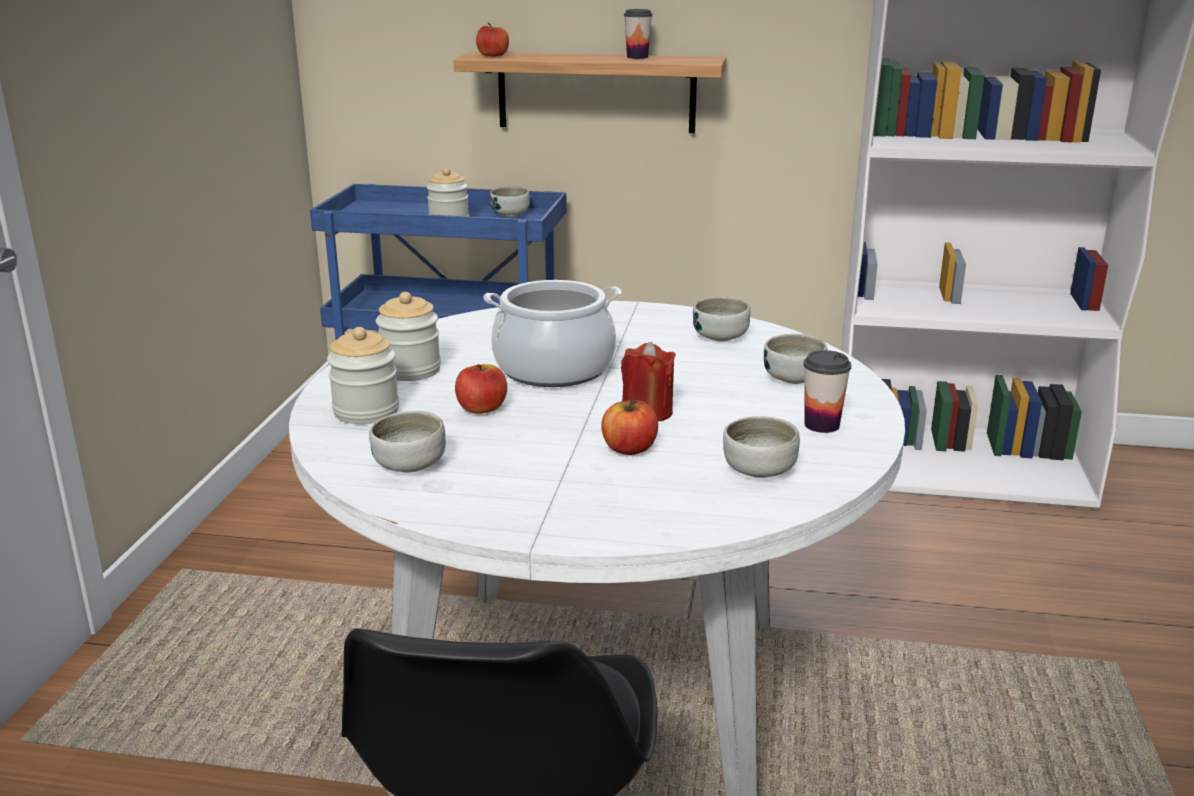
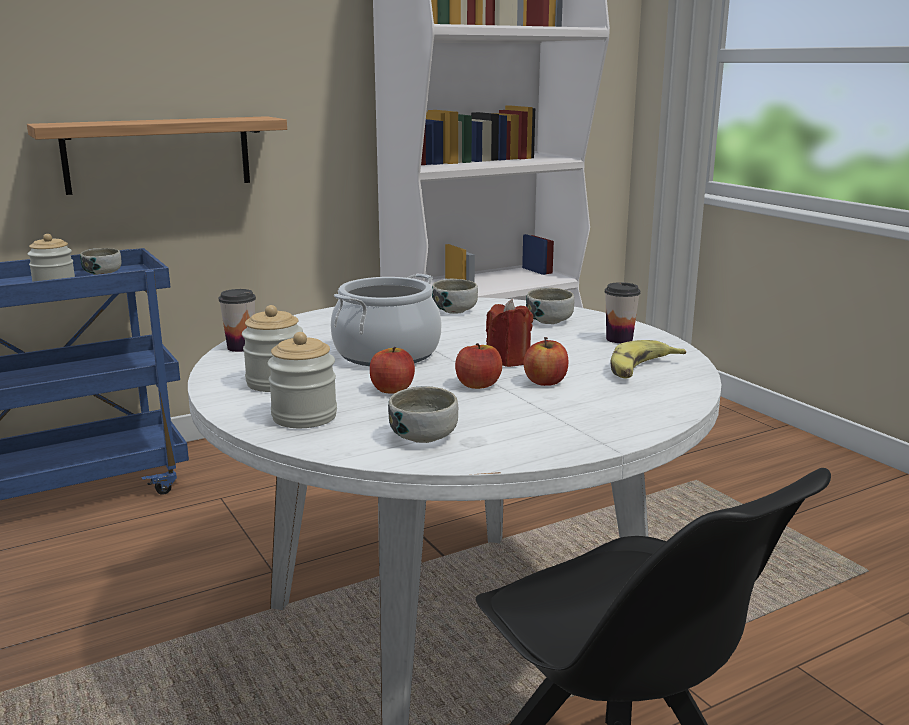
camera: 40 degrees left, 5 degrees down
(493, 55) = (65, 124): apple -> apple (478, 385)
(637, 57) = (201, 119): cup -> cup (241, 347)
(759, 470) = (641, 370): bowl -> banana

